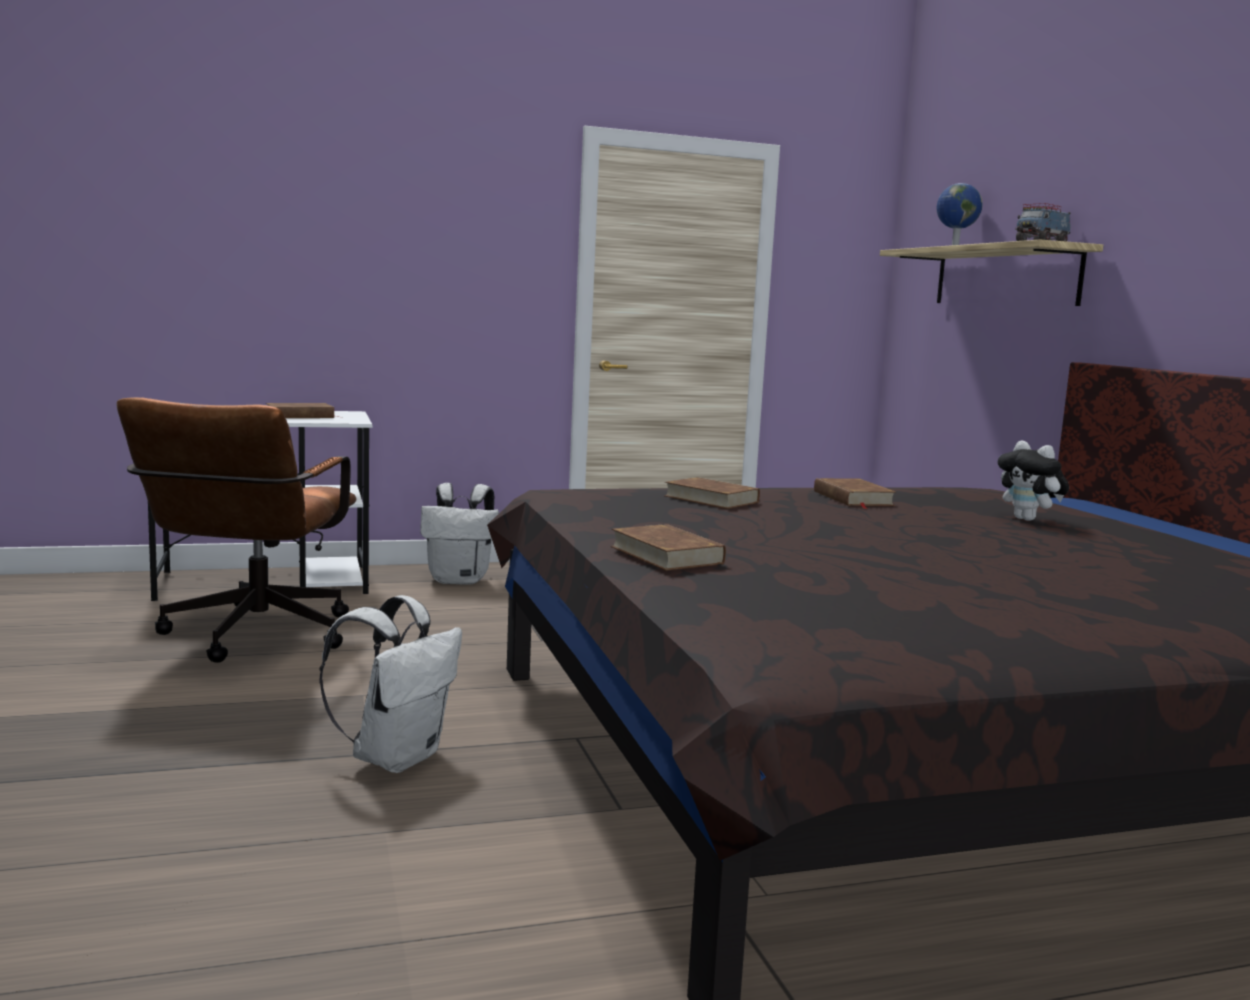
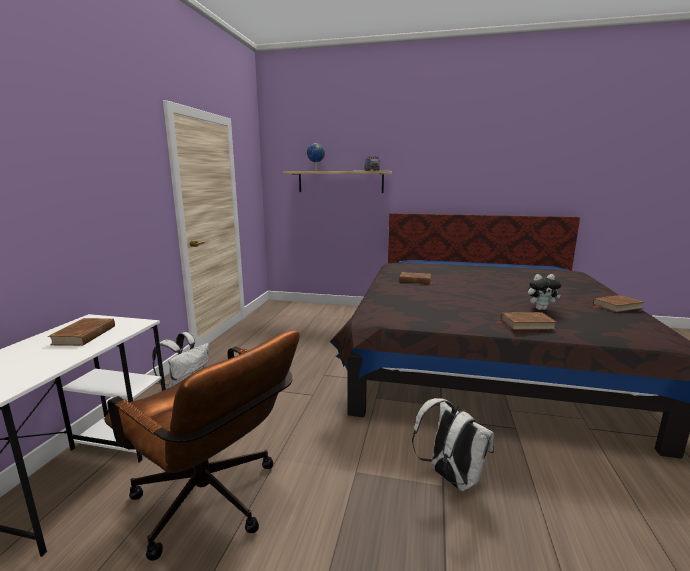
camera: 60 degrees left, 5 degrees up
(711, 499) = (410, 297): brown book -> brown book (617, 306)
(1028, 519) = (457, 271): plush toy -> plush toy (540, 309)

